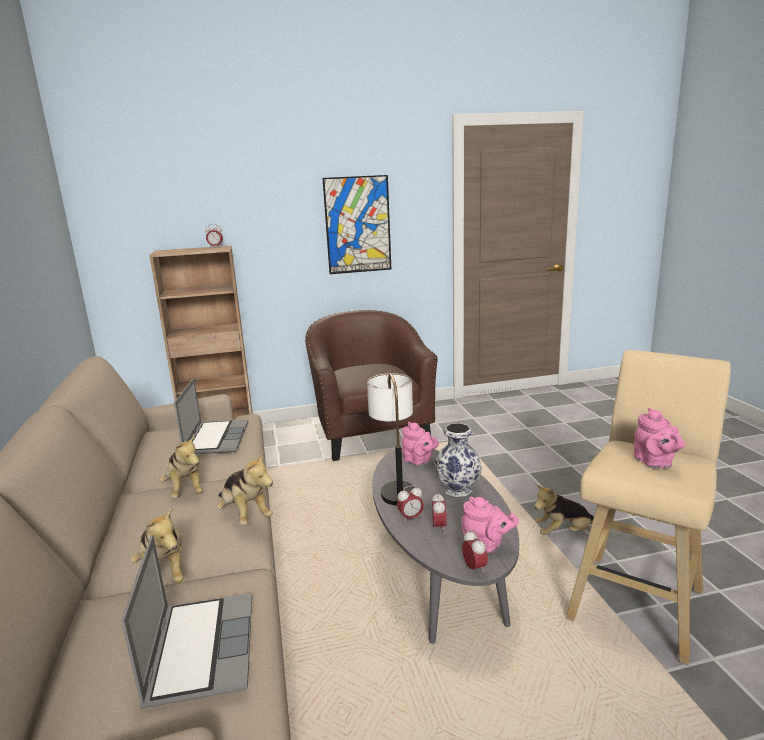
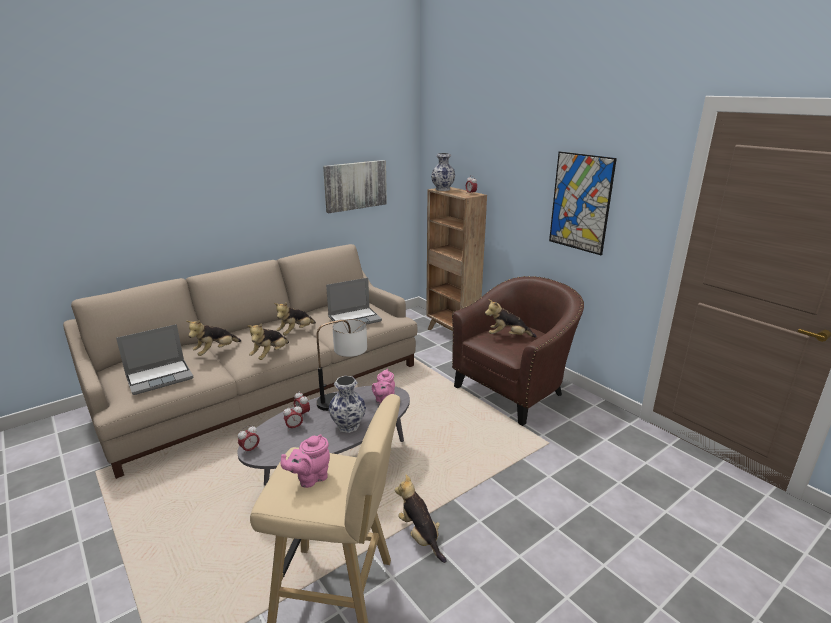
camera: 65 degrees right, 5 degrees up
(40, 268) = (355, 185): none -> picture
(167, 251) = (442, 189): none -> vase
(363, 375) = (508, 336): none -> plush toy
(486, 545) = (277, 450): pink teapot -> none

